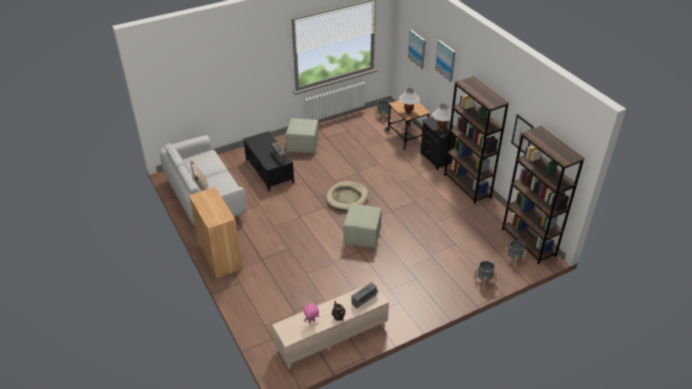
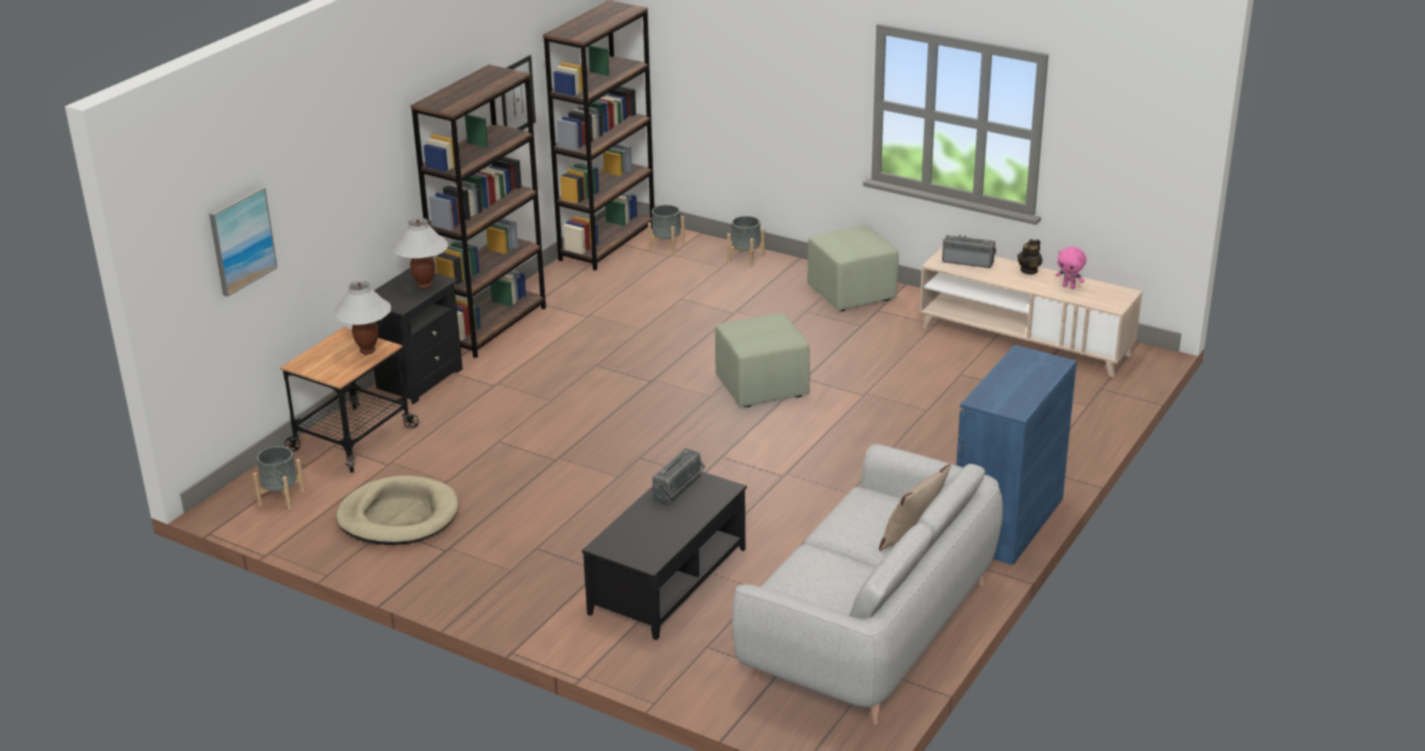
camera: 120 degrees left, 10 degrees down
(220, 256) = (1008, 522): brown cabinet -> blue cabinet
(303, 145) = (513, 572): green ottoman -> green ottoman (850, 294)
(347, 198) = (662, 441): beige dog bed -> beige dog bed (398, 516)
(445, 60) = (329, 164): picture -> none

